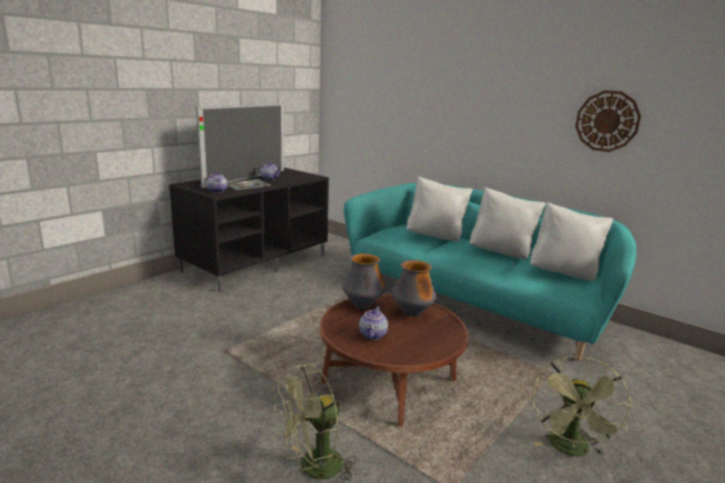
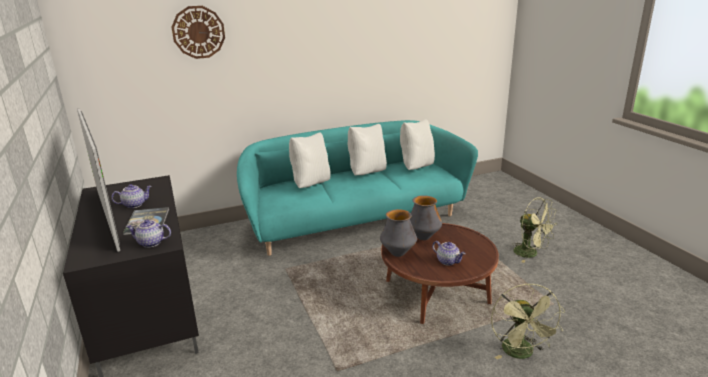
camera: 60 degrees left, 5 degrees up
(607, 121) = (389, 53): wall clock -> wall clock (198, 32)

